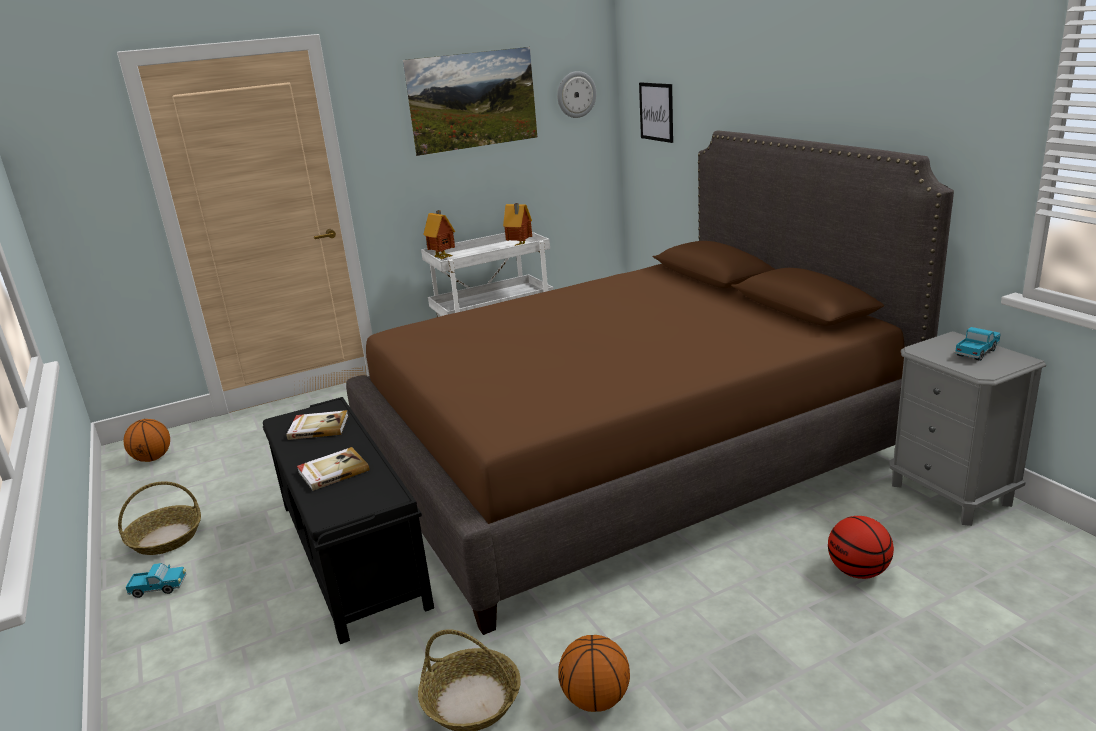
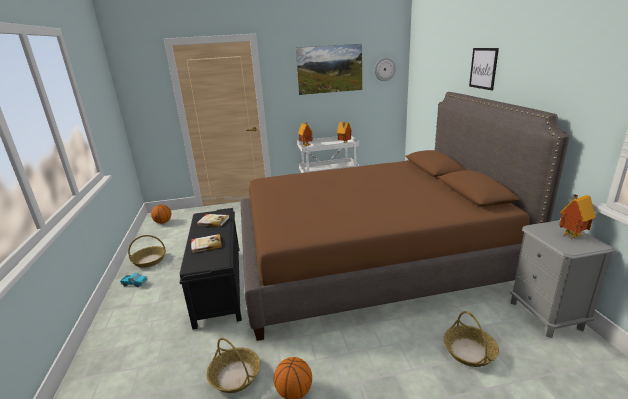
camera: 15 degrees right, 0 degrees up
(656, 112) = (424, 80): picture -> picture (483, 68)
(858, 571) = (469, 351): basketball -> basket
(976, 352) = (570, 235): toy truck -> toy house

